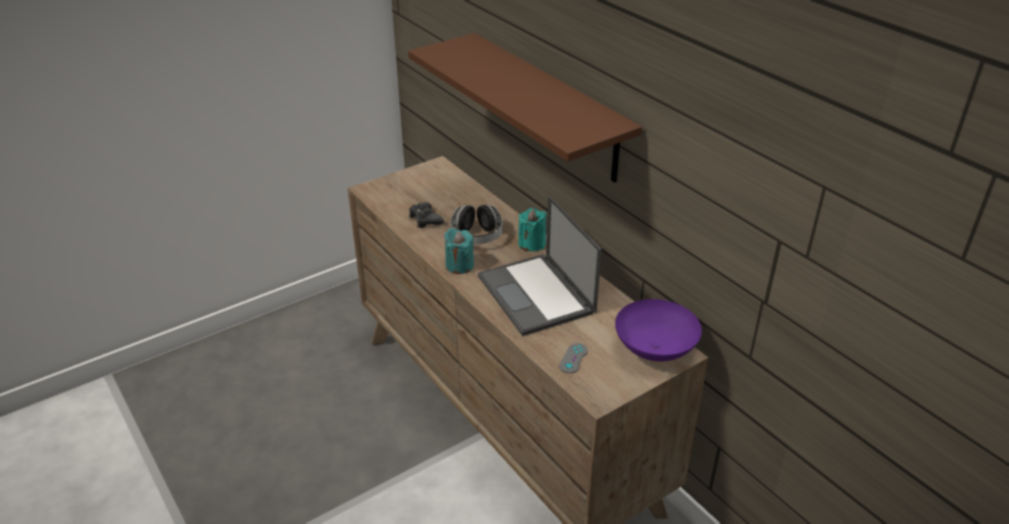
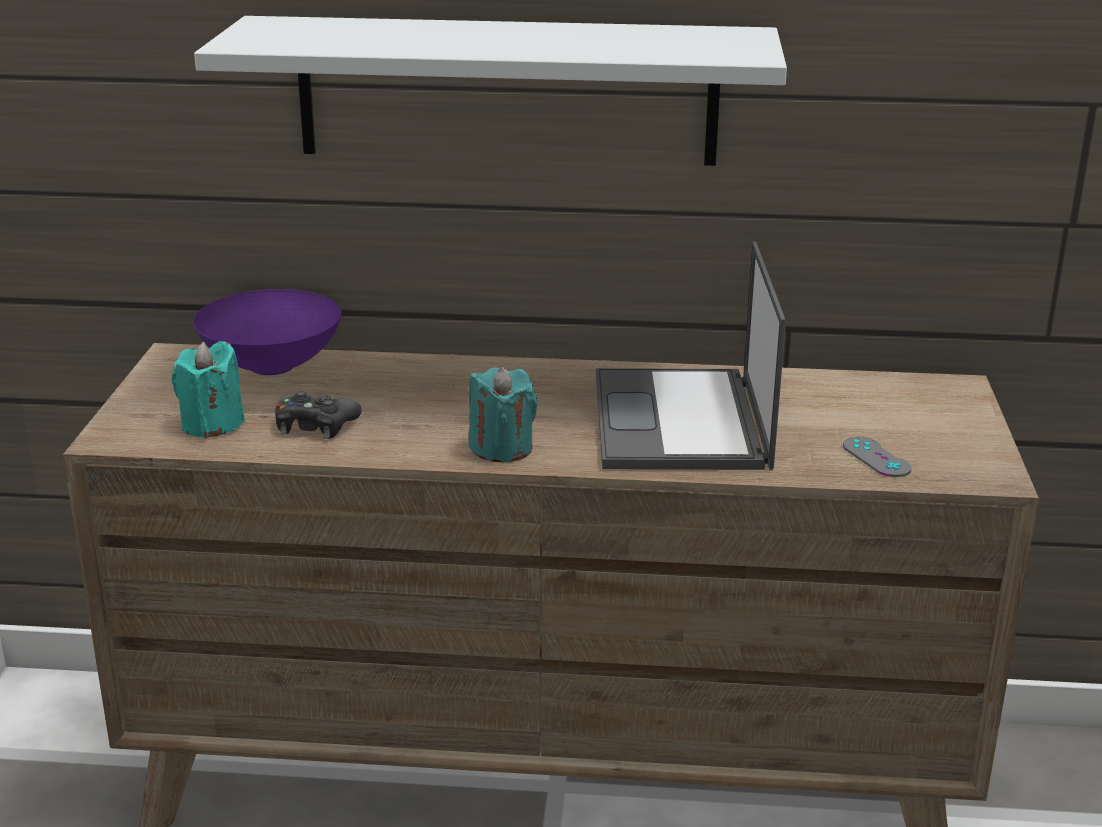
camera: 50 degrees left, 10 degrees down
(476, 236) = (445, 405): headphones -> none
(531, 244) = (542, 376): turquoise candle -> turquoise candle (212, 424)
(537, 295) = (681, 422): laptop -> laptop turned 75 degrees clockwise
(549, 107) = (507, 91): brown shelf -> white shelf
(656, 350) = (931, 398): purple bowl -> purple bowl (274, 366)

